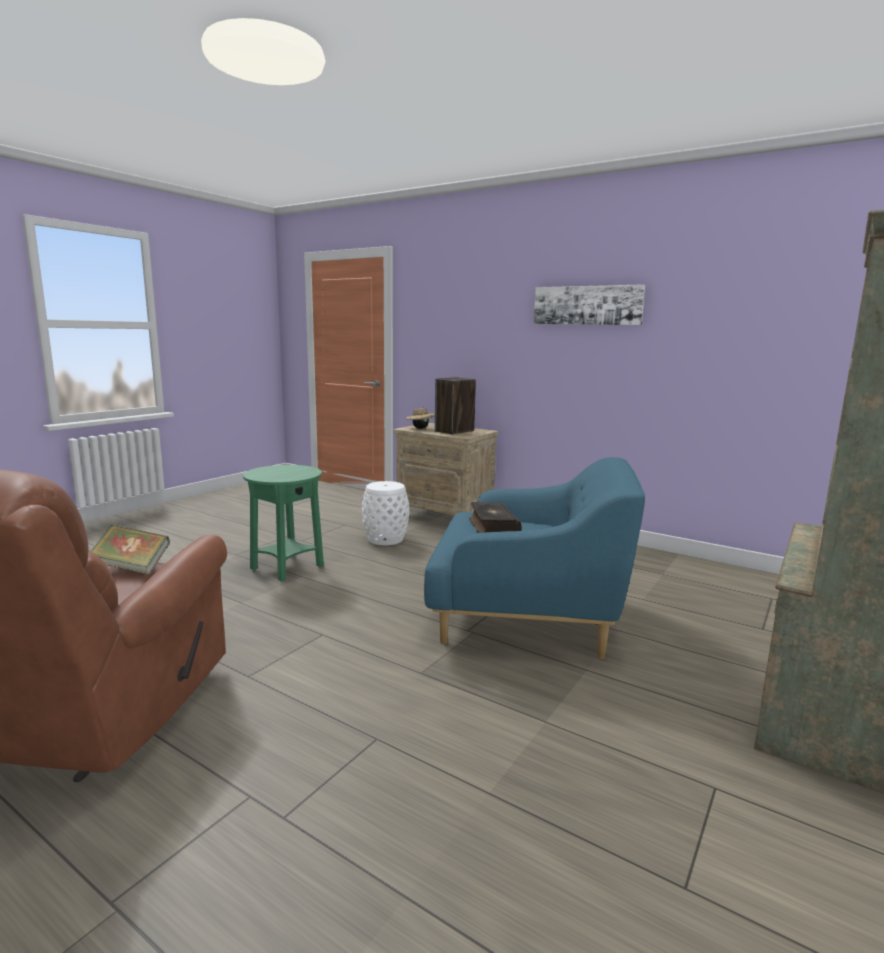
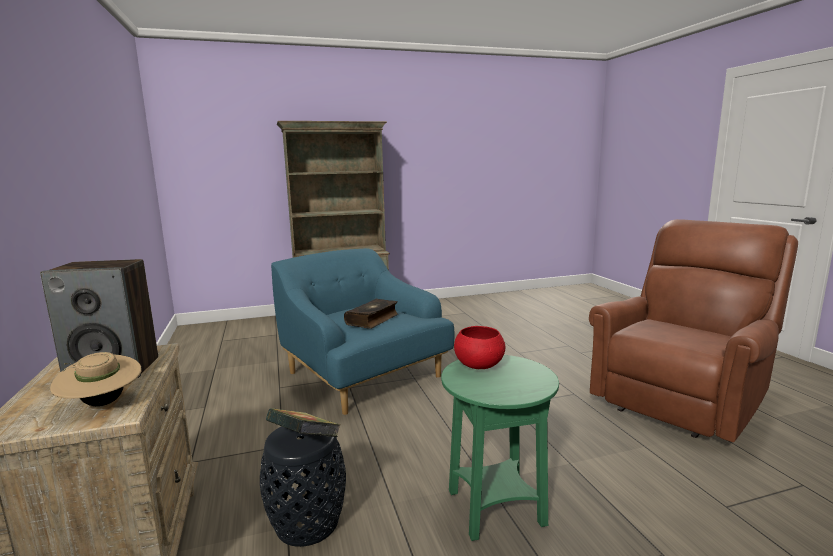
camera: 140 degrees left, 0 degrees up
(132, 567) = (659, 336): book -> book (304, 442)
(301, 474) = (478, 366): none -> red bowl
(385, 539) = (307, 523): white stool -> black stool
(587, 305) = (59, 125): picture -> none

